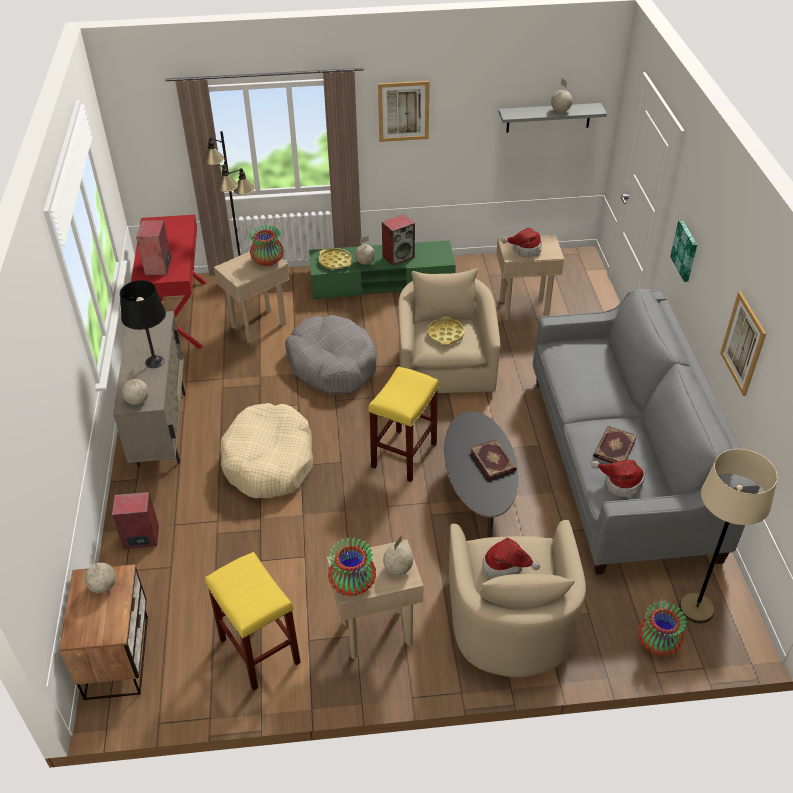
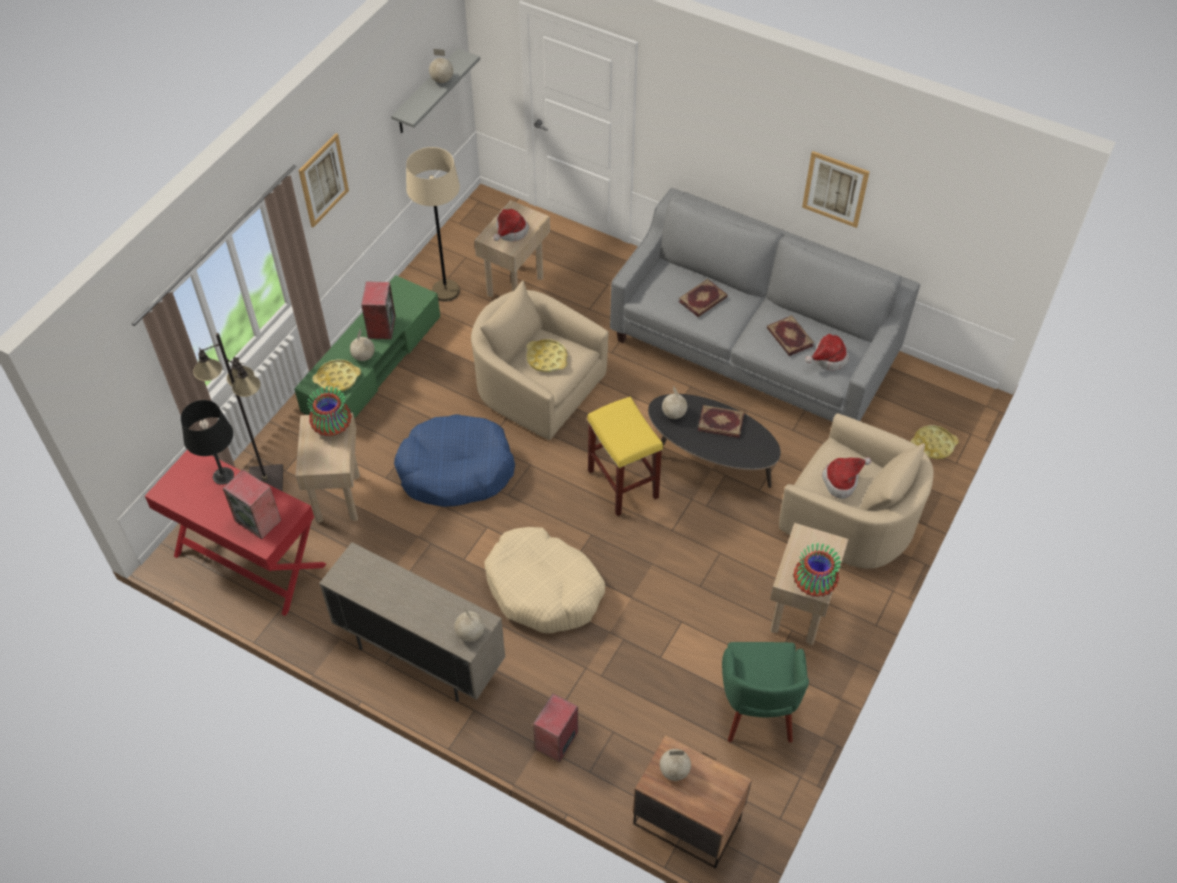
camera: 55 degrees left, 10 degrees up
(155, 362) = (422, 593): black table lamp -> black table lamp (223, 476)
(258, 650) = (757, 708): yellow stool -> green armchair
(332, 364) = (455, 470): grey dog bed -> blue dog bed
(398, 568) = (820, 545): globe -> globe (674, 413)
(591, 379) = (703, 300): none -> book
(658, 643) = (933, 445): vase -> yellow tray
(685, 250) = (693, 142): picture -> none
(696, 609) = (921, 402): beige floor lamp -> beige floor lamp (445, 291)

